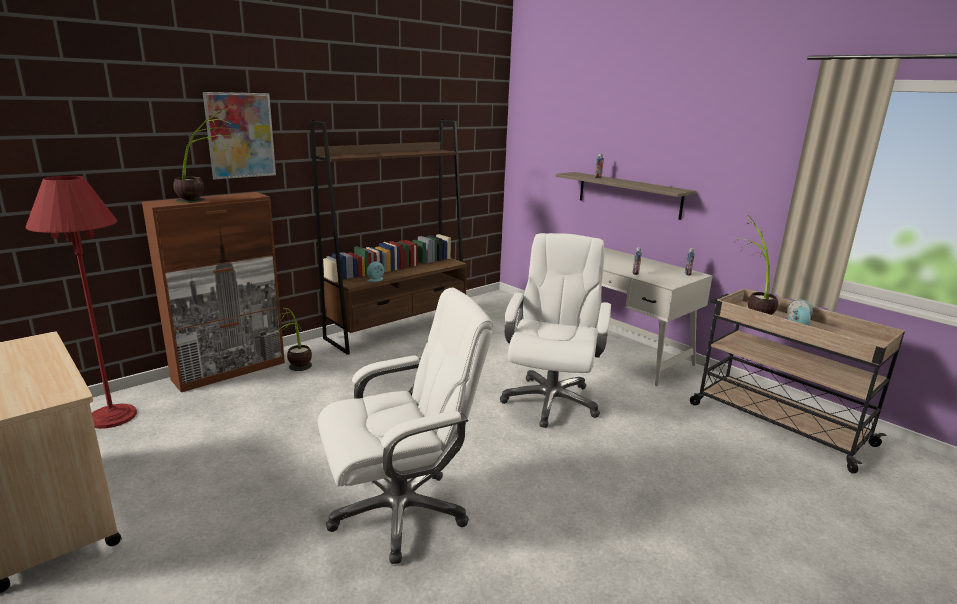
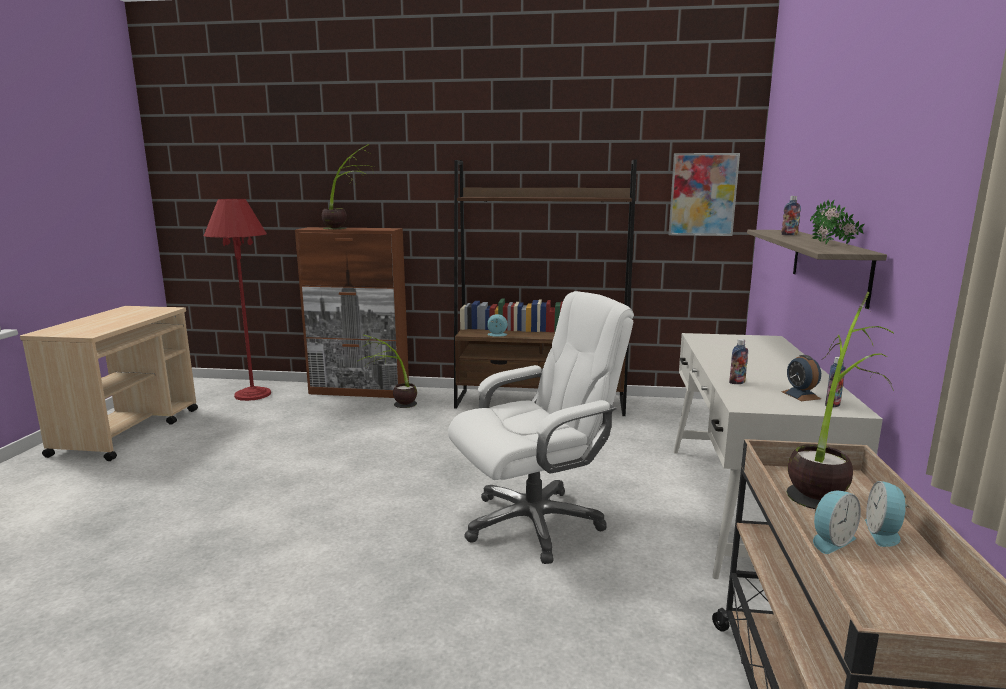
camera: 50 degrees right, 5 degrees down
(240, 135) = (395, 175): picture -> picture (703, 194)
(401, 511) = (228, 532): white office chair -> none
(651, 185) = (832, 244): none -> potted plant
(669, 272) = (801, 395): none -> alarm clock

